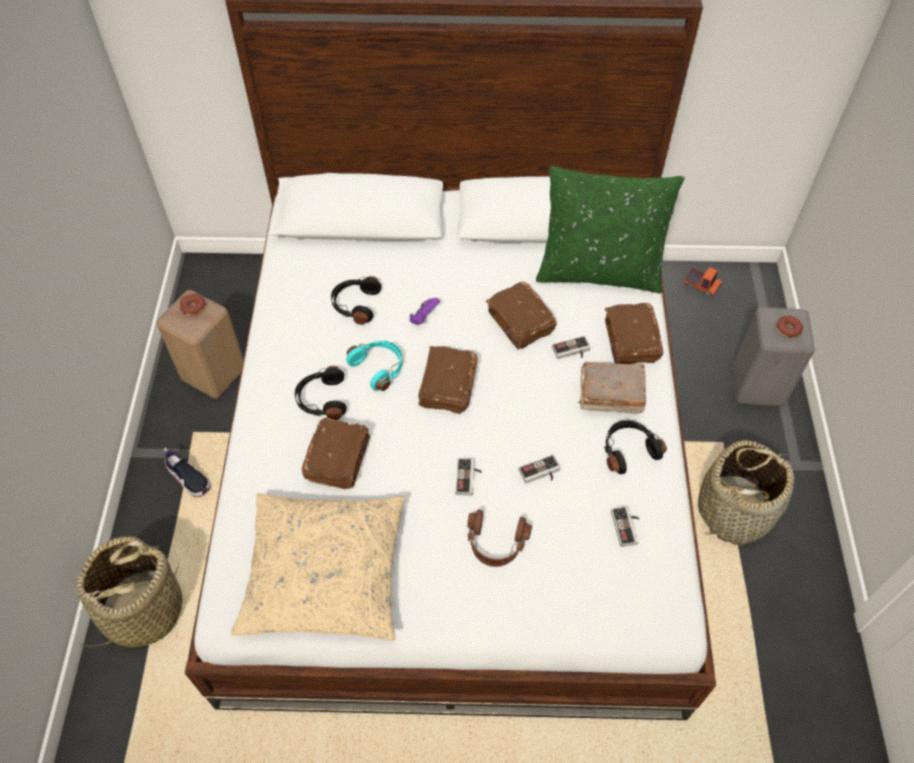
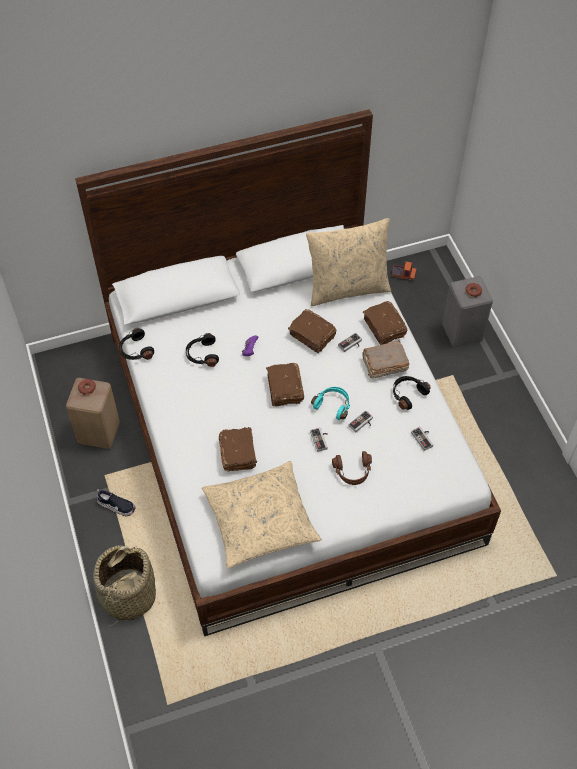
camera: 20 degrees left, 0 degrees up
(321, 399) = (209, 421): black headphones -> black headphones (135, 350)
(379, 367) = (236, 390): turquoise headphones -> turquoise headphones (333, 405)
(599, 271) = (347, 288): green pillow -> beige pillow
(735, 510) = (474, 415): basket -> none

